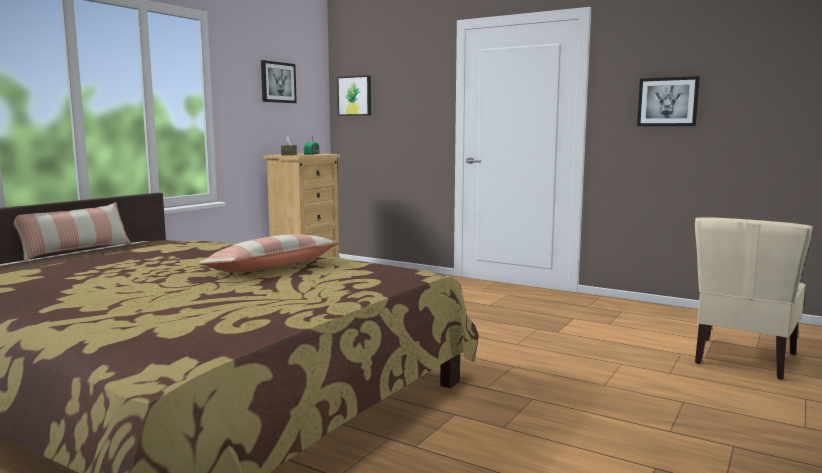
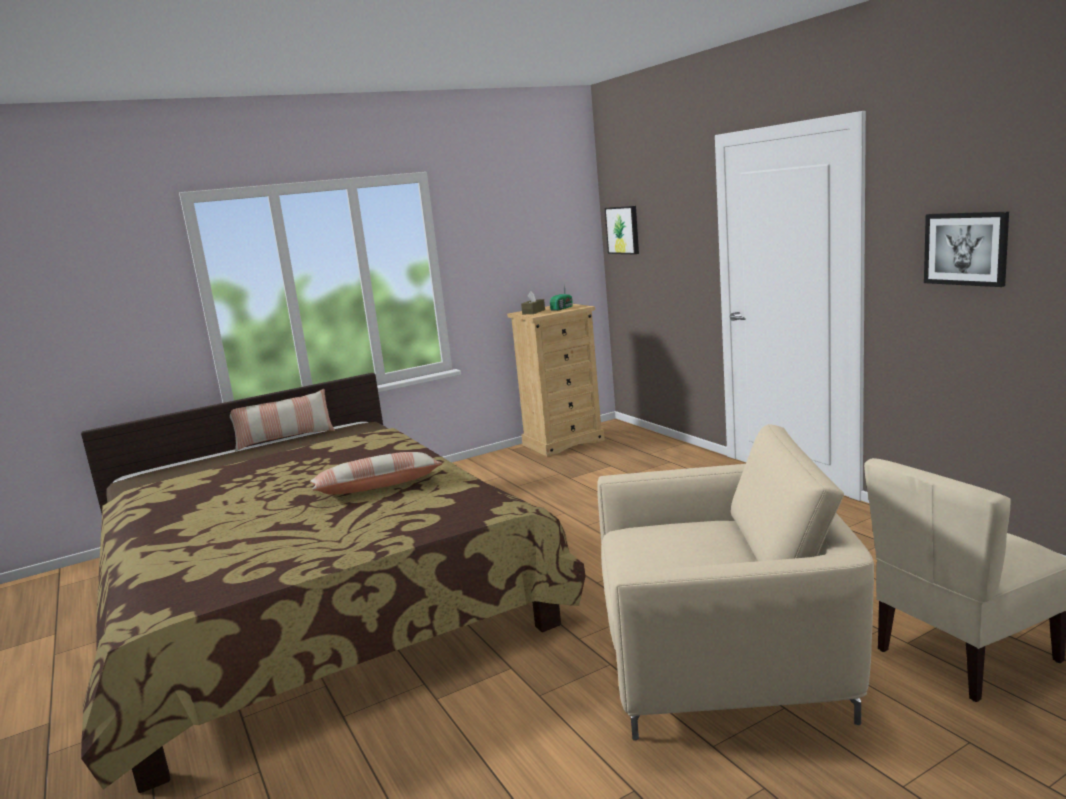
camera: 30 degrees right, 5 degrees up
(277, 82) = (524, 228): picture -> none
(607, 383) = (721, 659): none -> beige armchair

